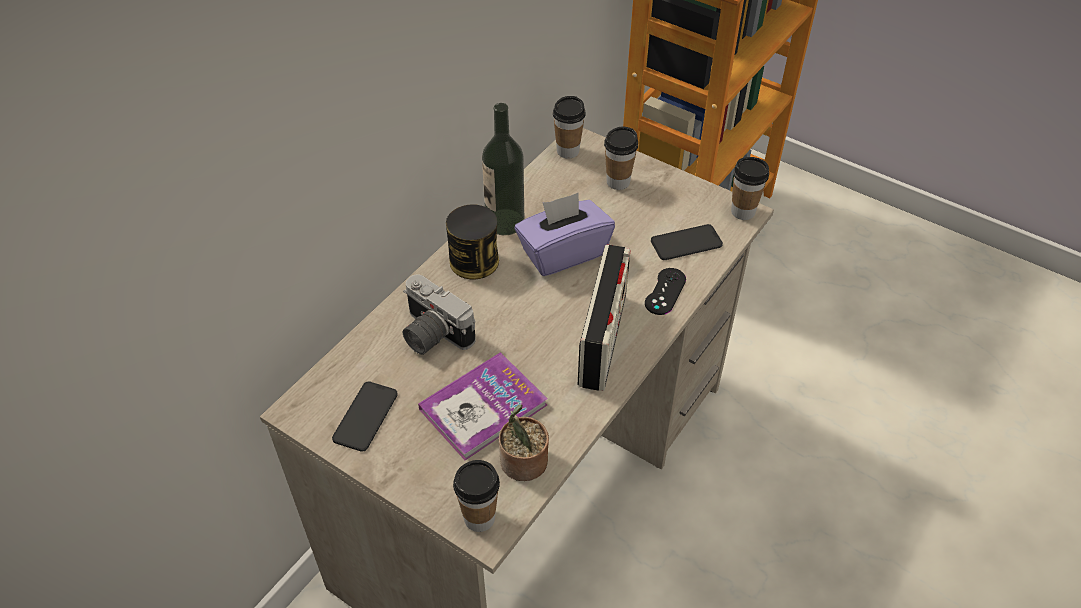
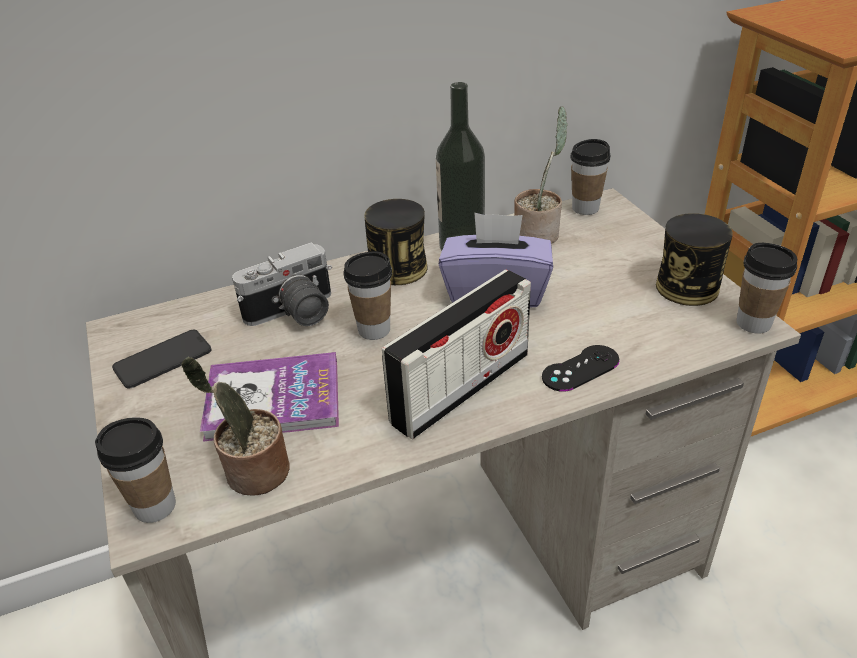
camera: 35 degrees right, 10 degrees down
(431, 334) = (294, 314): camera -> camera turned 105 degrees counterclockwise
(552, 188) = (539, 233): none -> potted plant
(618, 182) = (617, 249): cup -> cup (374, 330)
(685, 198) = (687, 287): none -> can
(686, 243) = (650, 330): phone -> none

